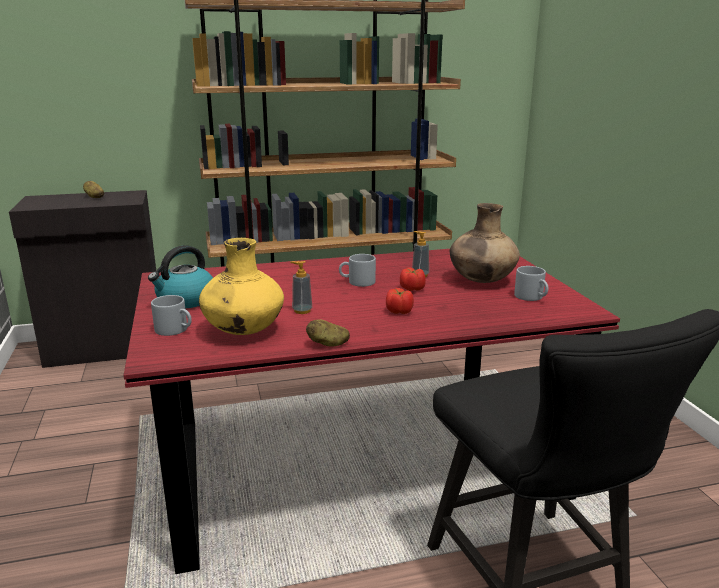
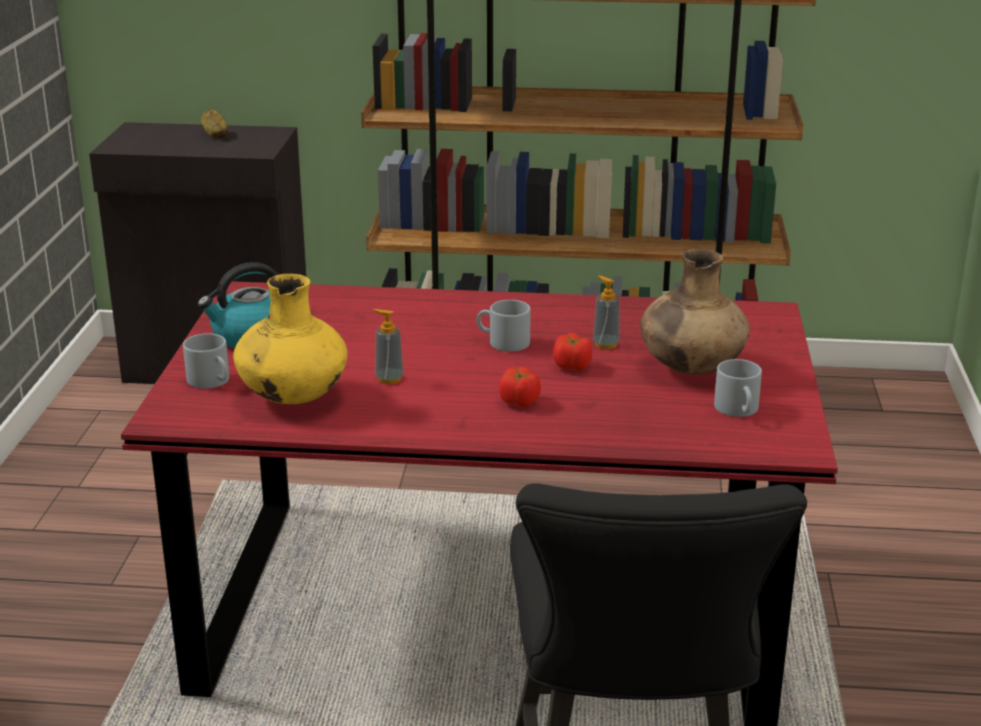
camera: 20 degrees right, 5 degrees up
(328, 344) = (383, 435): potato -> none

